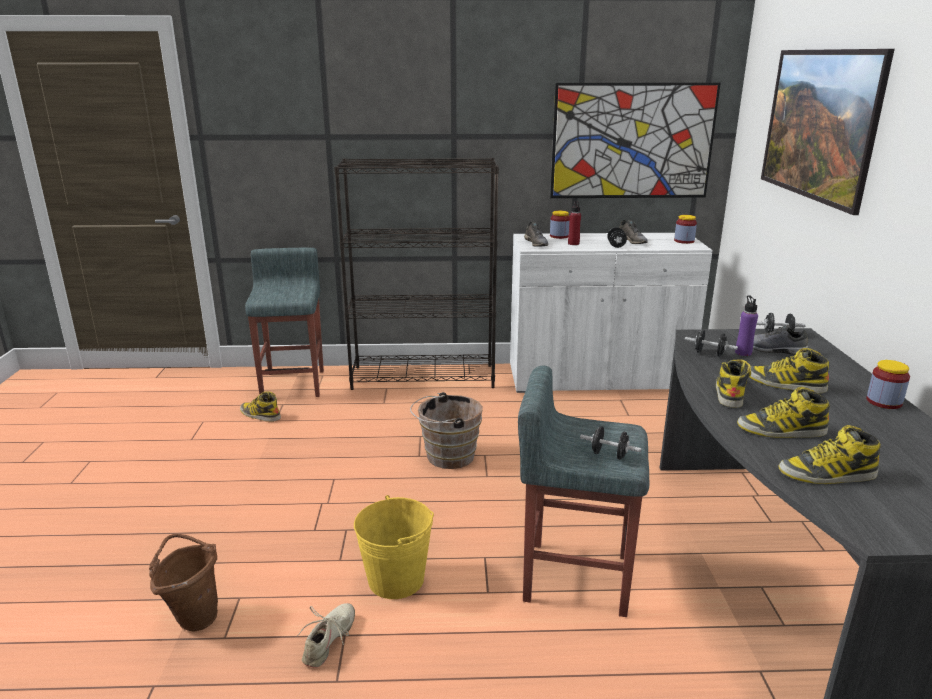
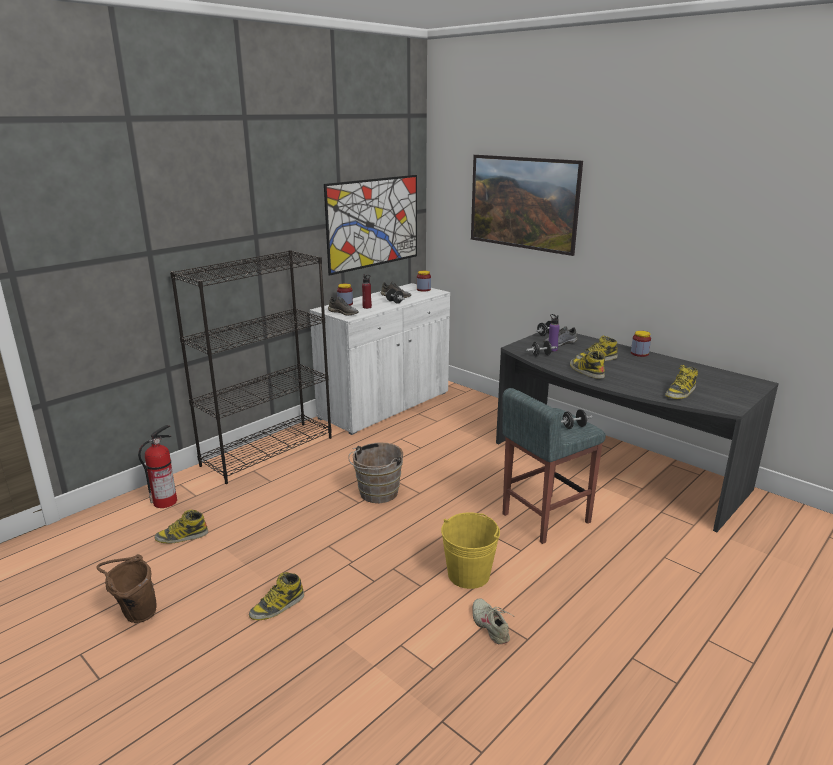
camera: 45 degrees left, 0 degrees up
(193, 616) = (392, 674): brown bucket -> brown bucket (135, 615)
(293, 384) = (166, 501): grey stool -> fire extinguisher
(781, 430) = (635, 381): boot -> boot (277, 606)

